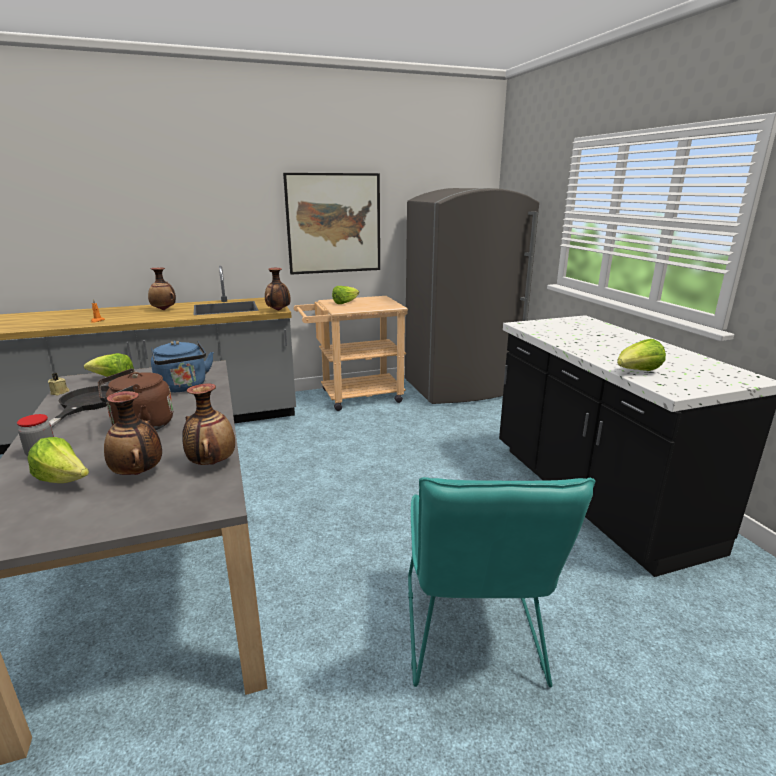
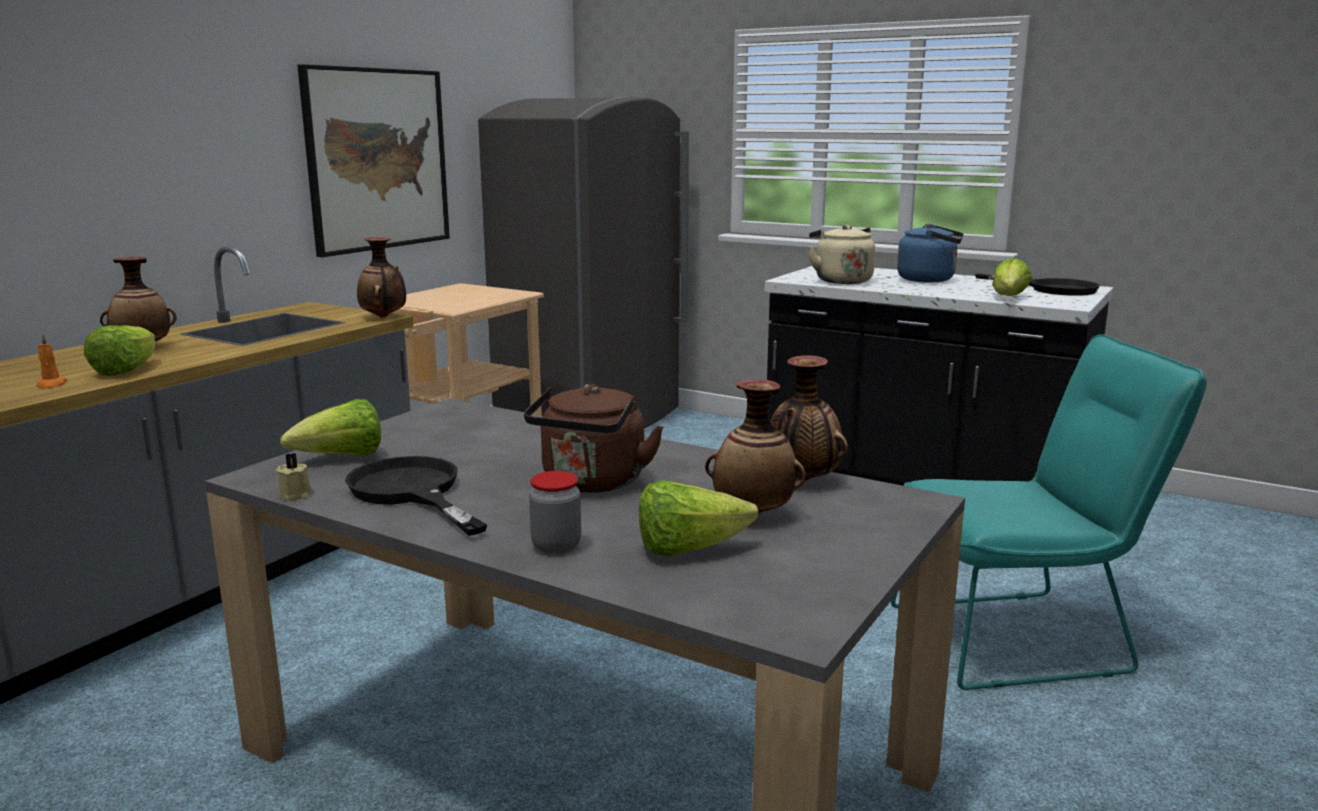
camera: 40 degrees left, 5 degrees down
(183, 387) = (499, 436): blue kettle -> blue kettle (929, 280)
(345, 303) = (429, 299): lettuce -> lettuce (126, 370)
(473, 638) = (1022, 637): turquoise chair -> turquoise chair turned 60 degrees counterclockwise
(552, 331) = (841, 280): none -> beige kettle
(708, 372) = (1051, 288): none -> black frying pan

